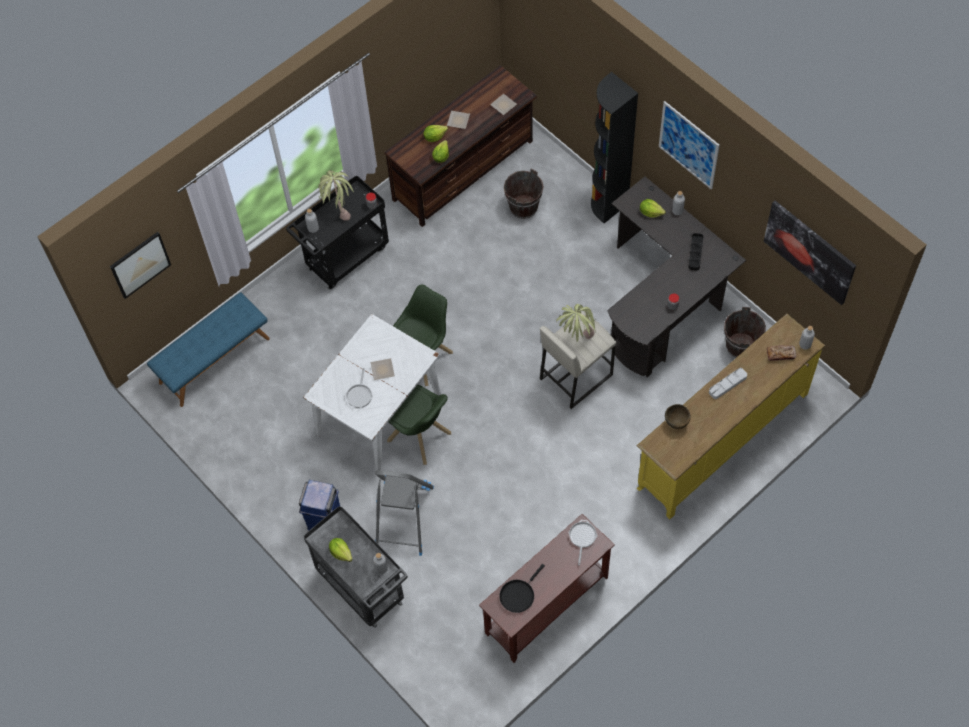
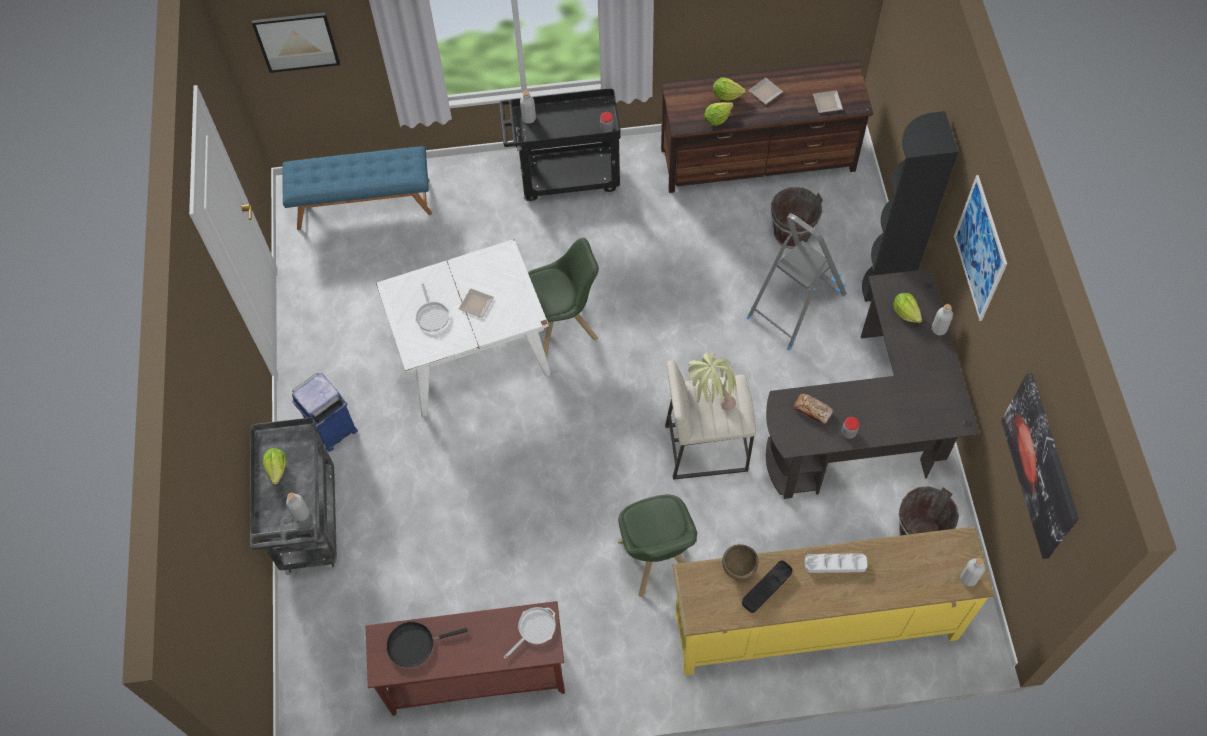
camera: 35 degrees right, 0 degrees up
(338, 209) = (569, 114): potted plant -> none
(359, 395) = (432, 315): frying pan -> frying pan turned 60 degrees counterclockwise
(405, 516) = (412, 479): grey step ladder -> grey step ladder (797, 305)
(420, 437) = (494, 406): green chair -> green chair (657, 560)
(695, 253) = (923, 389): black tray -> black tray (766, 587)
(780, 354) = (928, 570): bread -> bread (812, 410)

